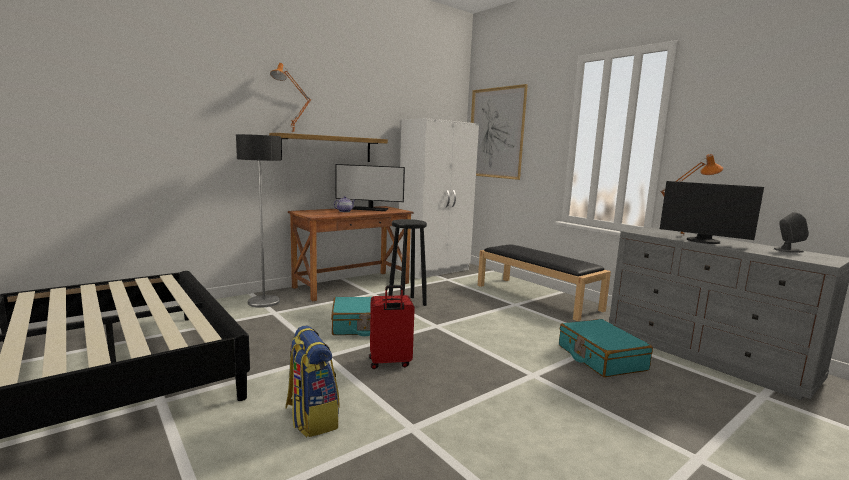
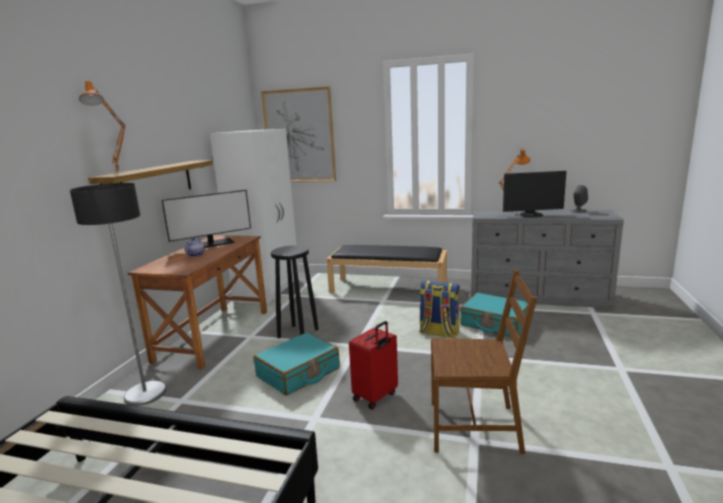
camera: 35 degrees left, 5 degrees up
(311, 418) = (397, 479): backpack -> backpack (439, 333)
(430, 420) = (475, 427): none -> brown chair

